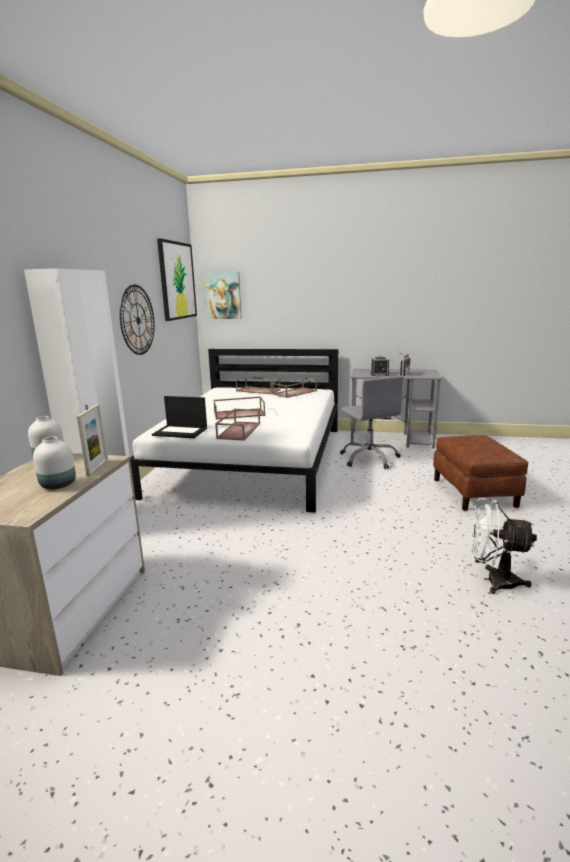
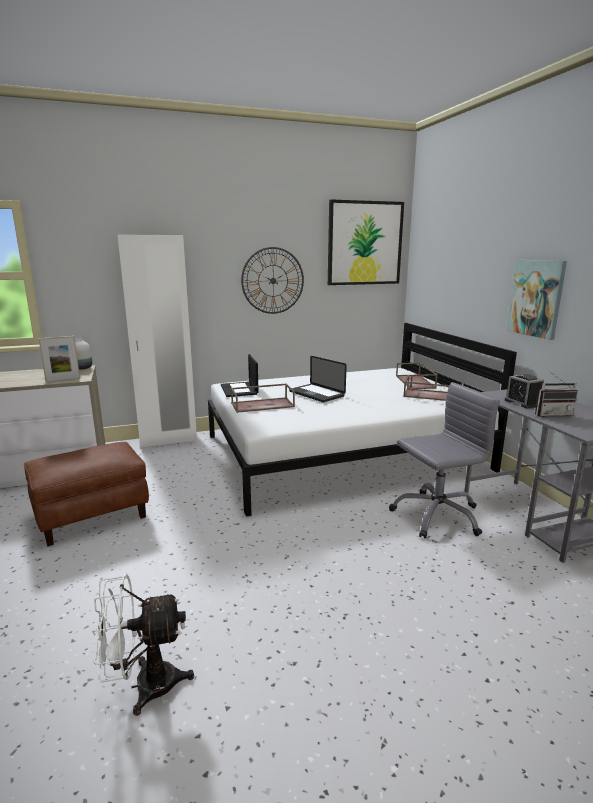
camera: 60 degrees right, 0 degrees up
(57, 485) = (29, 380): white vase -> none
(223, 295) = (426, 262): picture -> picture (536, 298)
(239, 414) = (316, 394): brown tray -> laptop
(369, 458) = (436, 515): grey office chair -> grey office chair turned 150 degrees counterclockwise
(474, 492) = (420, 634): brown ottoman -> brown ottoman (91, 516)
(493, 580) = (144, 686): white fan -> white fan turned 90 degrees counterclockwise

